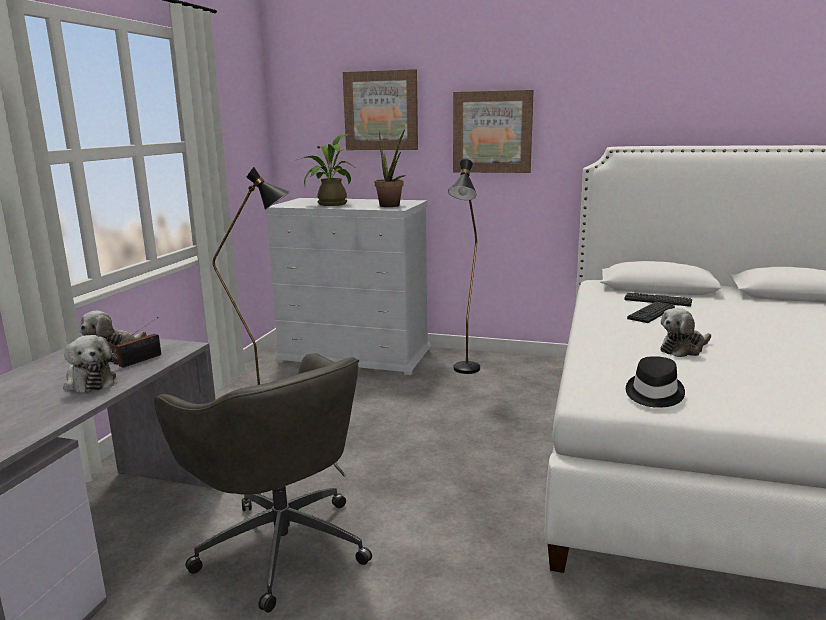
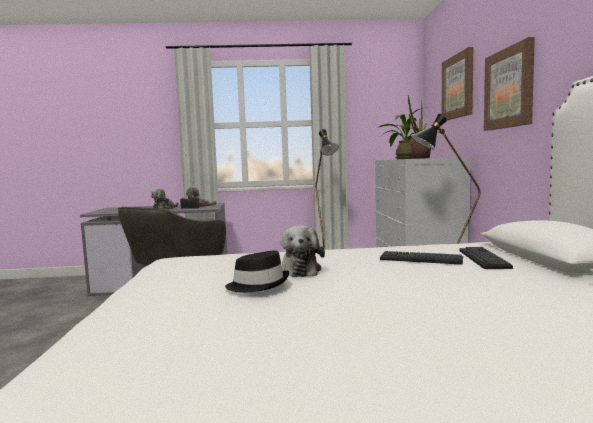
camera: 70 degrees right, 10 degrees down
(653, 393) = (173, 266): black hat -> black hat (258, 284)
(683, 349) = (299, 270): plush toy -> plush toy turned 135 degrees counterclockwise

